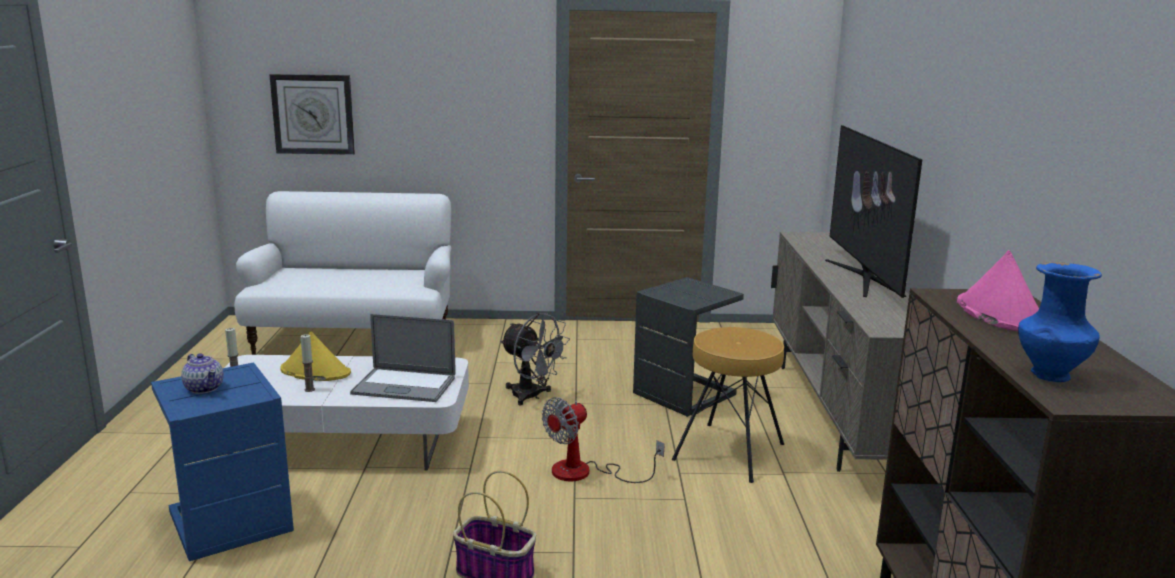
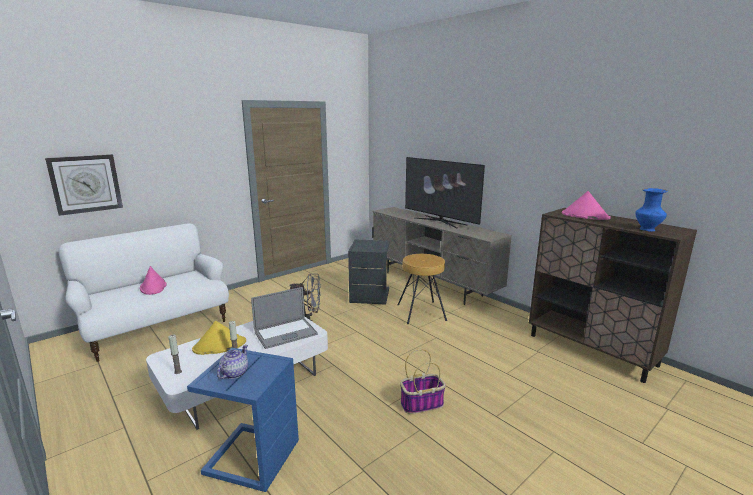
camera: 40 degrees left, 0 degrees up
(204, 388) = (234, 373): teapot -> teapot turned 75 degrees counterclockwise
(351, 277) = (153, 287): none -> pink hat
(585, 473) = (385, 344): fan -> none

